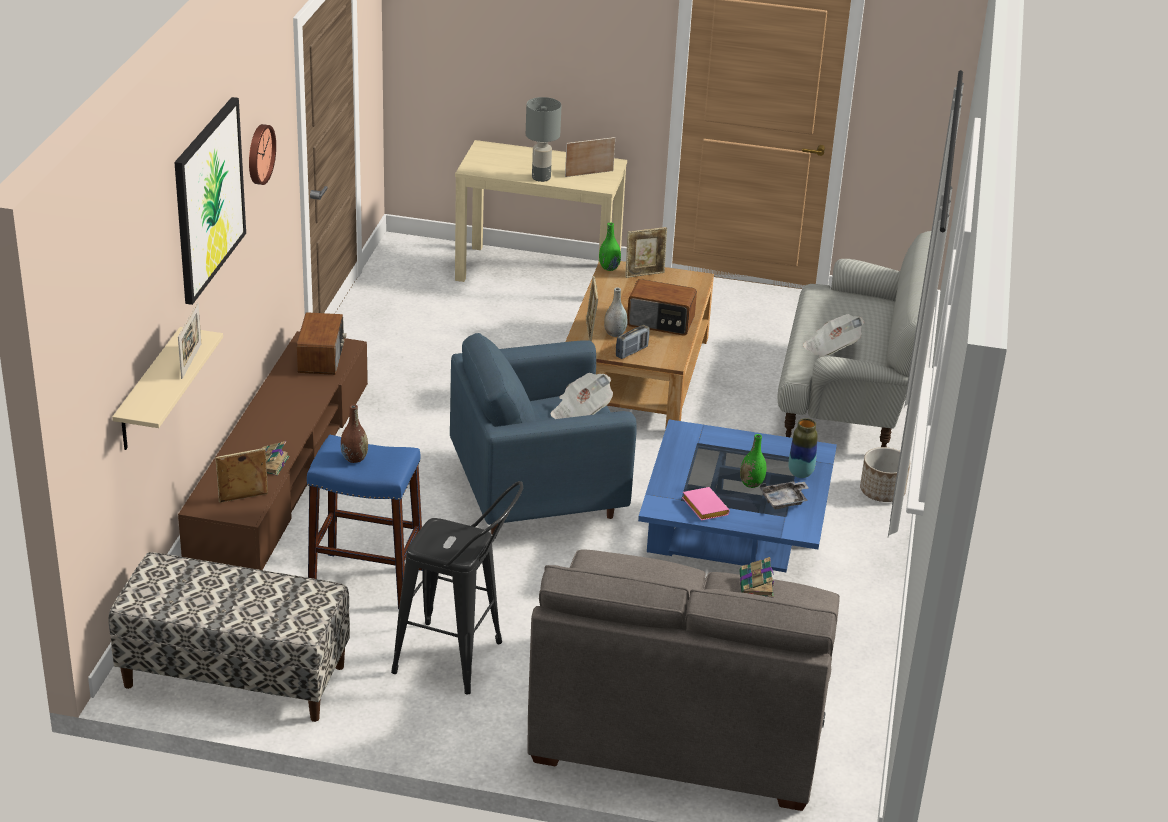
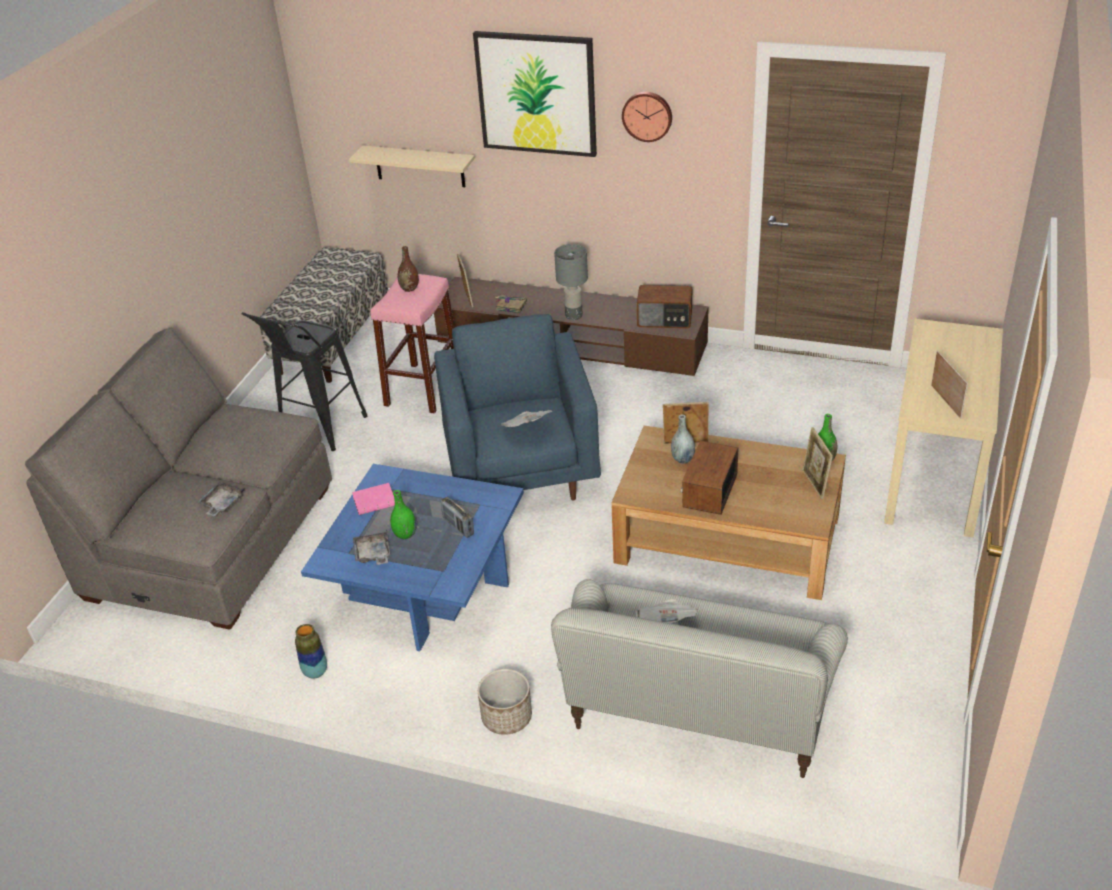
camera: 100 degrees right, 5 degrees up
(191, 361) = (424, 162): picture frame -> none
(366, 580) = (423, 388): blue stool -> pink stool
(541, 178) = (922, 369): grey table lamp -> grey table lamp (573, 315)
(632, 352) = (647, 469): radio -> radio (458, 526)
(756, 585) = (221, 504): book -> grey tray
(800, 473) = (416, 570): vase -> vase (315, 672)

